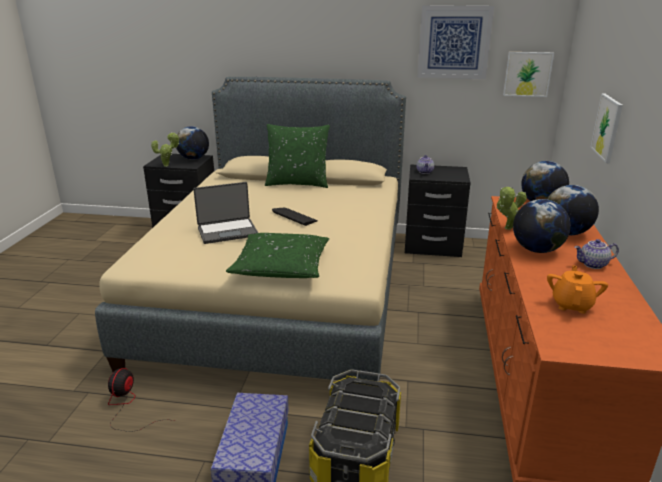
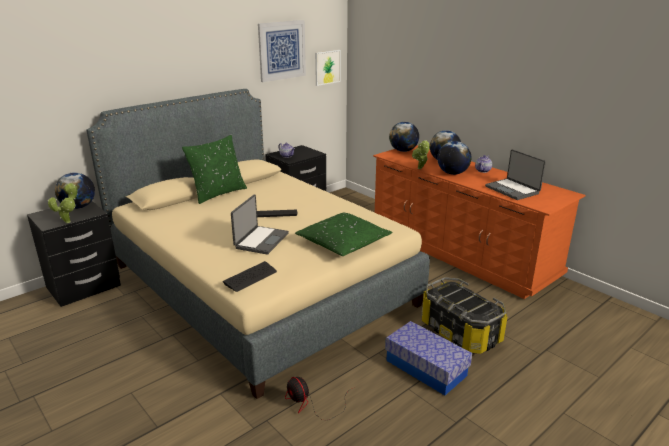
camera: 50 degrees left, 0 degrees up
(153, 254) = (250, 277): none -> keyboard
(572, 305) = (512, 190): orange teapot -> laptop
(607, 127) = (433, 93): picture -> none

